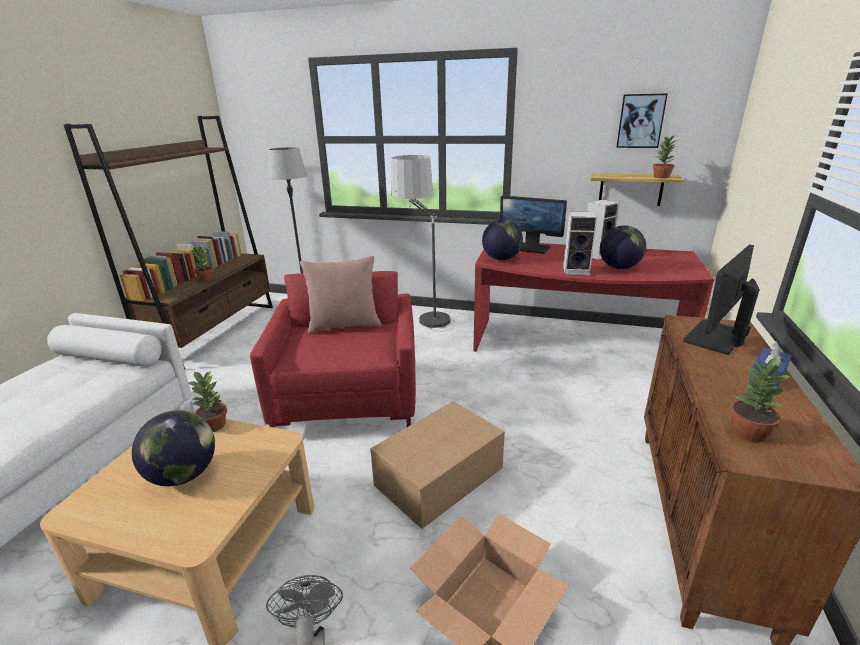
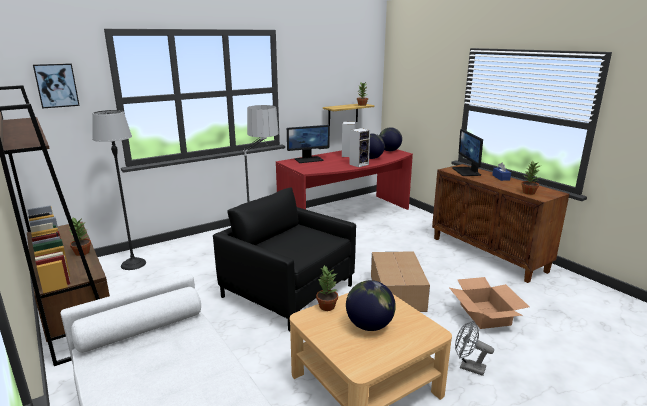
camera: 50 degrees left, 5 degrees down
(344, 325) = (280, 234): pink pillow -> none
(348, 399) = (288, 291): red armchair -> black armchair
(501, 259) = (311, 168): globe -> globe (389, 150)
(640, 121) = (343, 74): picture -> picture (56, 85)

